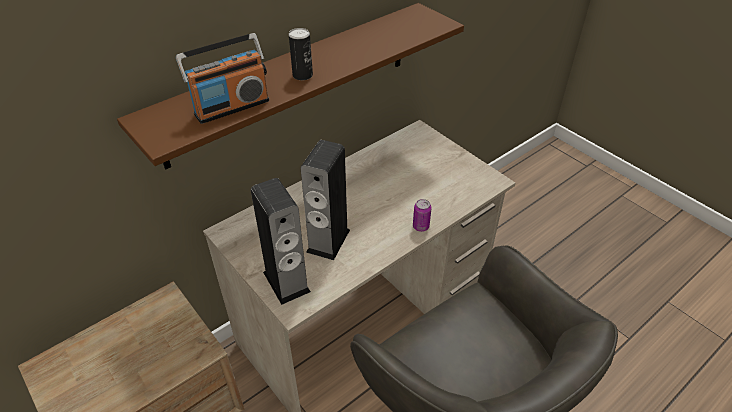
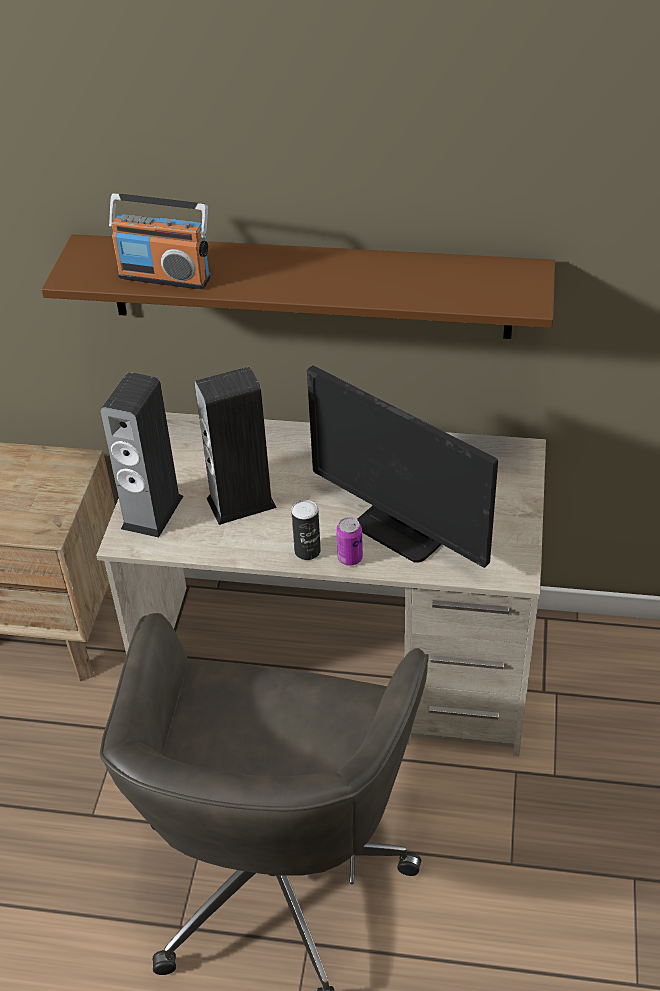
camera: 50 degrees right, 0 degrees up
(302, 75) = (275, 280): can -> can (307, 551)
(422, 197) = (402, 529): none -> monitor

